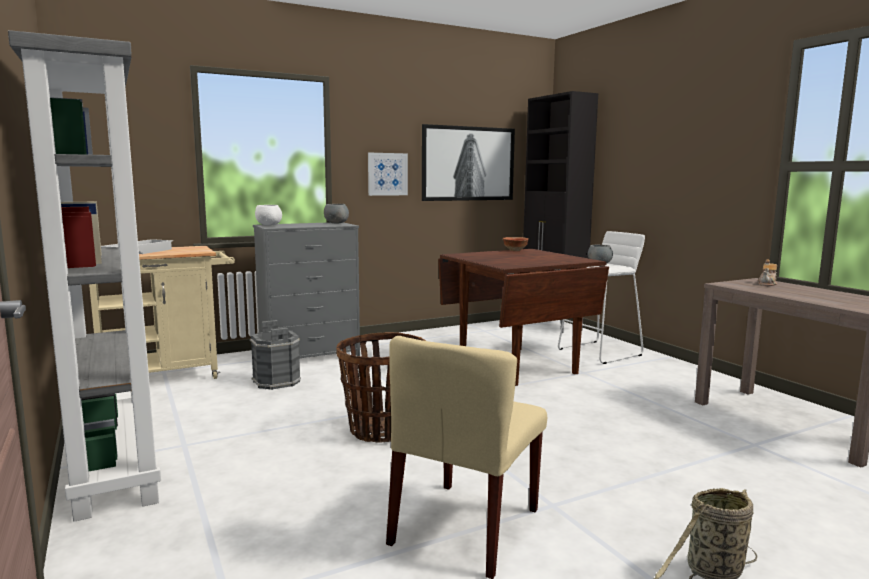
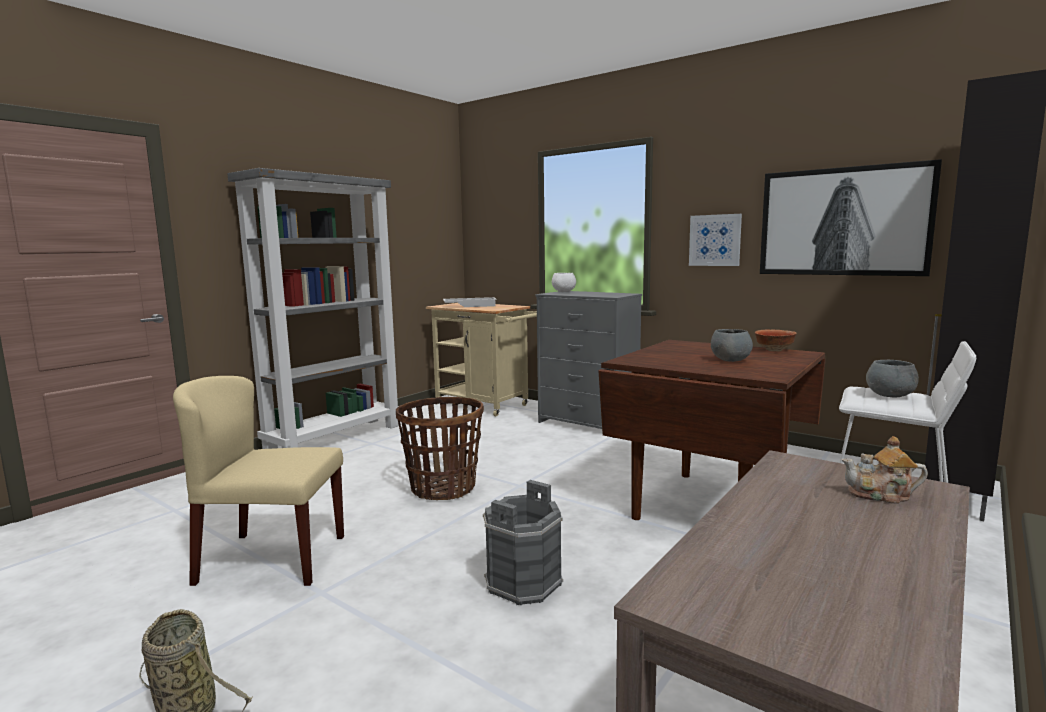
camera: 65 degrees right, 0 degrees up
(276, 381) = (511, 431): grey bucket -> grey bucket (523, 582)
(336, 223) = (622, 294): grey bowl -> grey bowl (730, 360)

